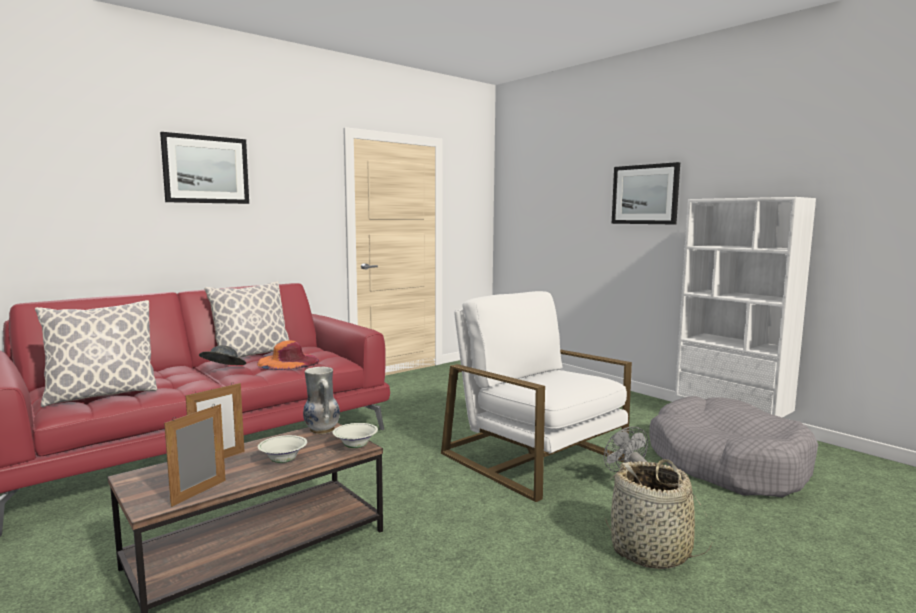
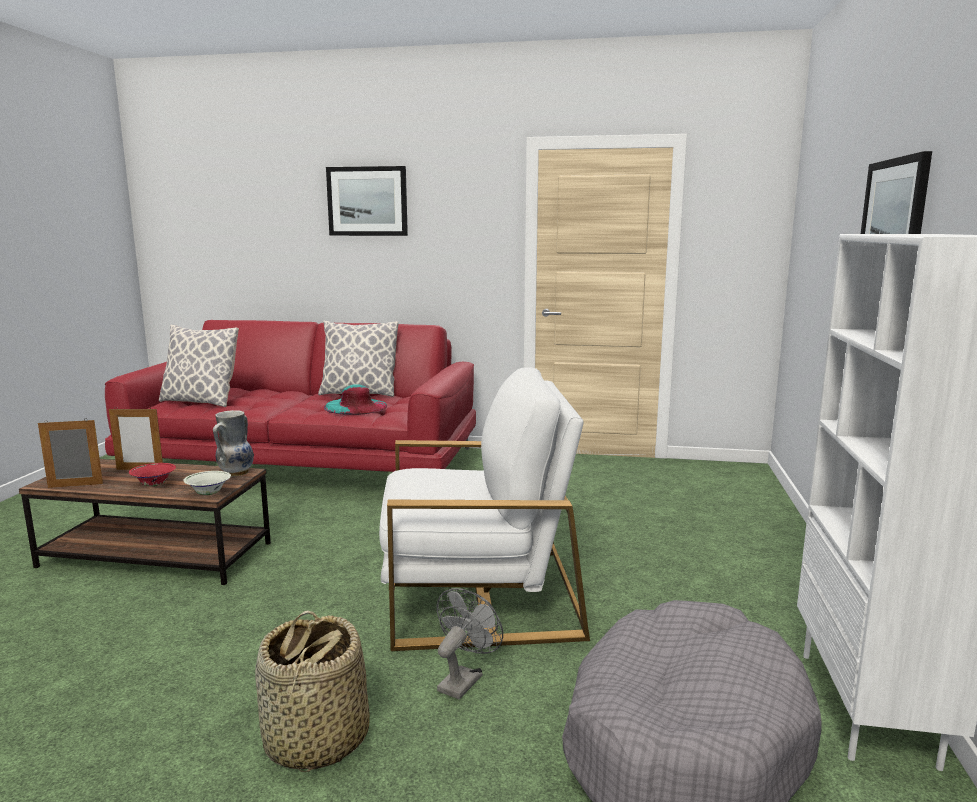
camera: 50 degrees right, 5 degrees up
(223, 369) = (301, 401): grey hat -> none
(283, 461) = (154, 485): white bowl -> red bowl
(288, 362) = (356, 406): orange hat -> turquoise hat
(535, 457) = (480, 595): white armchair -> white armchair turned 75 degrees clockwise

